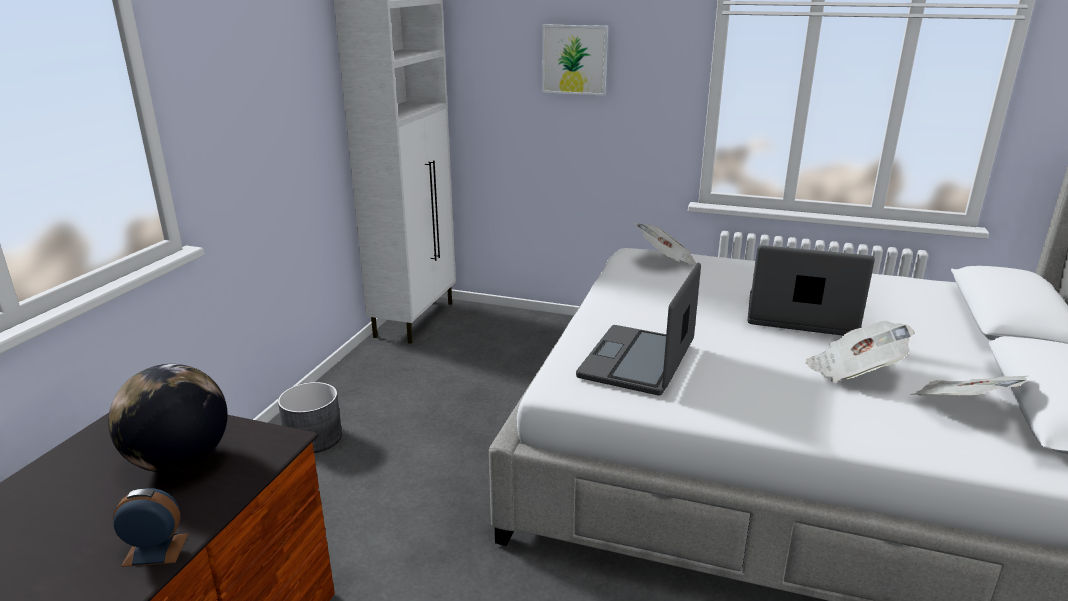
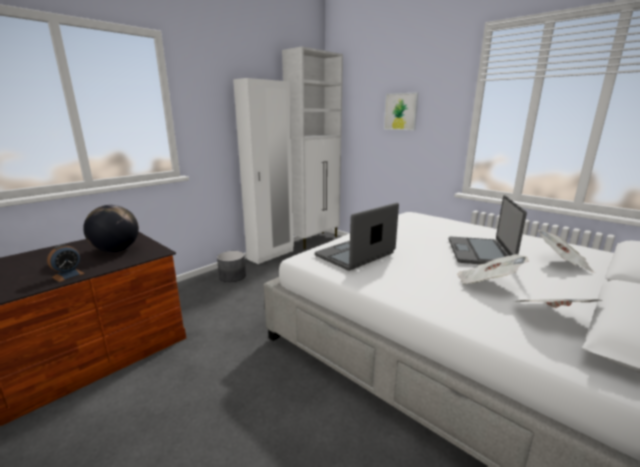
camera: 25 degrees right, 5 degrees down
(155, 550) = (68, 275): alarm clock -> alarm clock turned 105 degrees clockwise
(353, 371) = (271, 255): none -> white wardrobe
(667, 261) = (424, 218): newspaper -> newspaper (562, 263)
(800, 316) = (479, 252): laptop -> laptop turned 120 degrees counterclockwise

